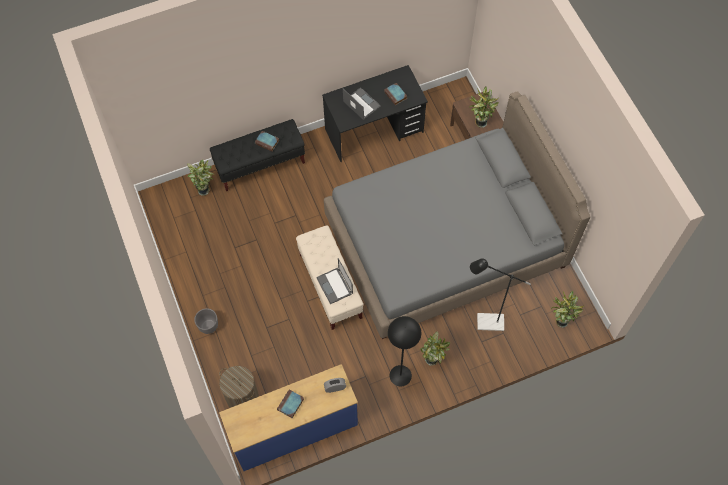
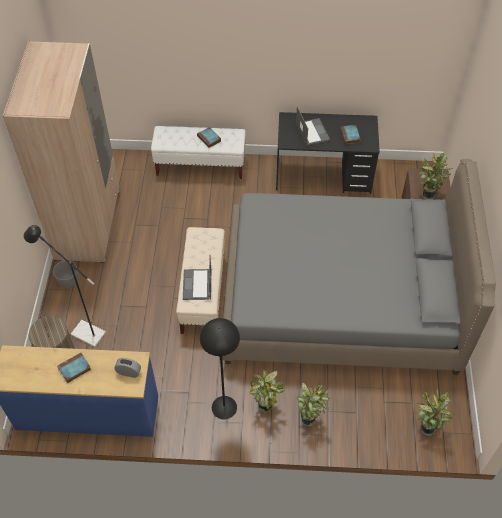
camera: 25 degrees right, 10 degrees down
(193, 265) = (88, 225): none -> beige wardrobe
(204, 189) = (138, 167): potted plant -> potted plant (309, 418)
(260, 165) = (200, 165): black bench -> white bench
(484, 322) = (341, 393): black floor lamp -> black floor lamp (83, 331)

